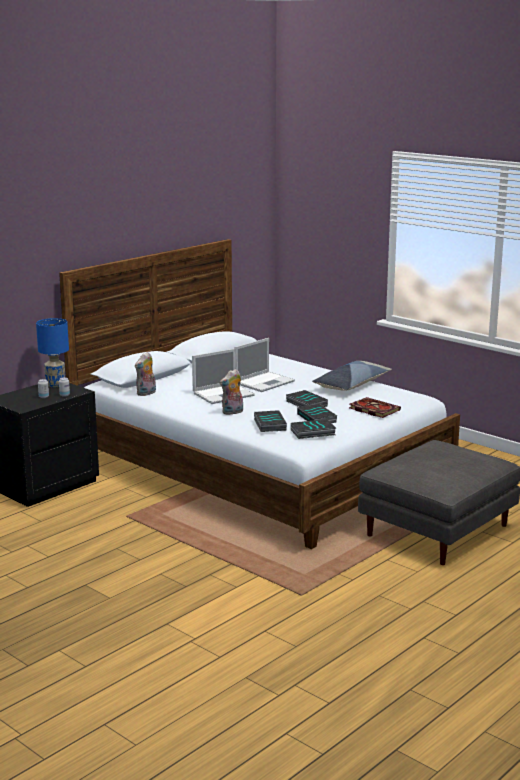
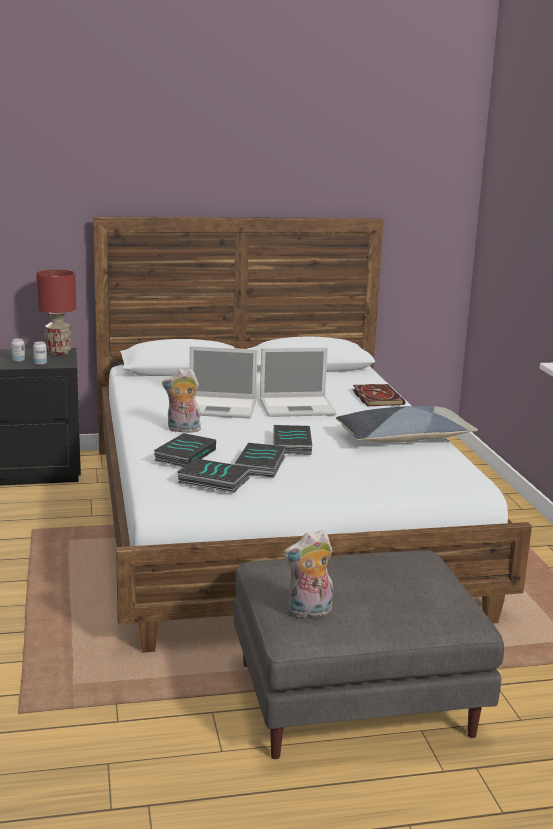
camera: 35 degrees right, 0 degrees up
(55, 385) = (58, 352): blue table lamp -> red table lamp
(146, 393) = (145, 386): plush toy -> plush toy (309, 612)
(372, 409) = (362, 476): book -> book (376, 397)

